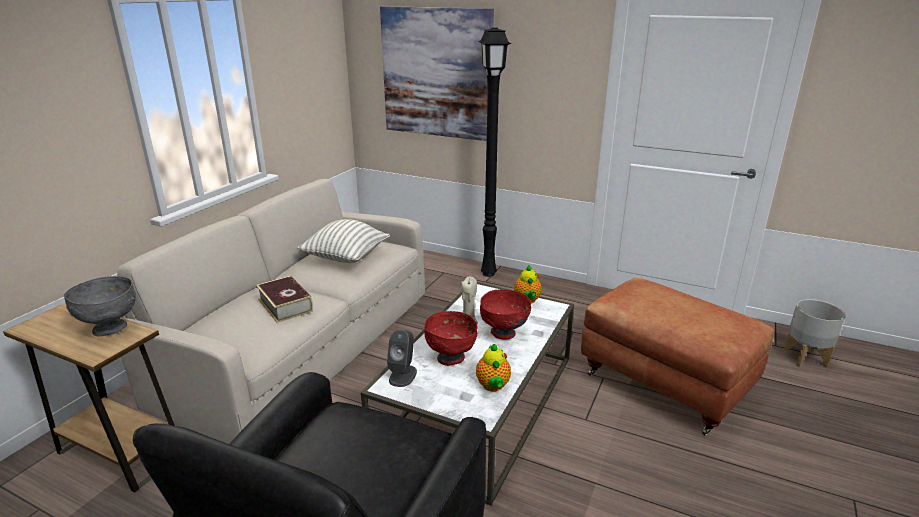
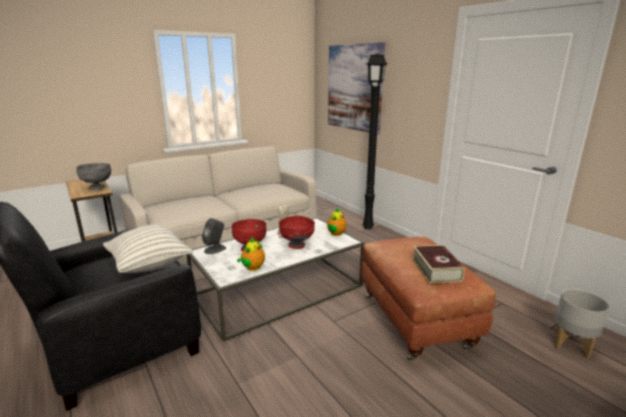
camera: 30 degrees right, 5 degrees down
(285, 305) = (202, 205): book -> book (436, 269)
(346, 258) = (260, 192): pillow -> pillow (150, 265)

